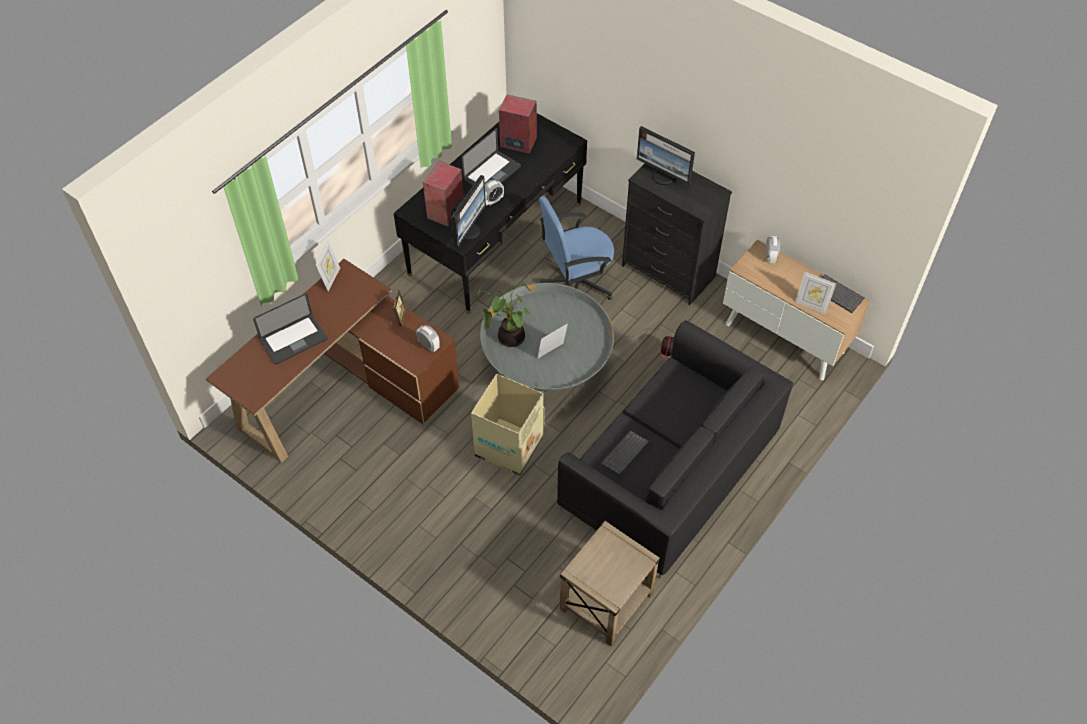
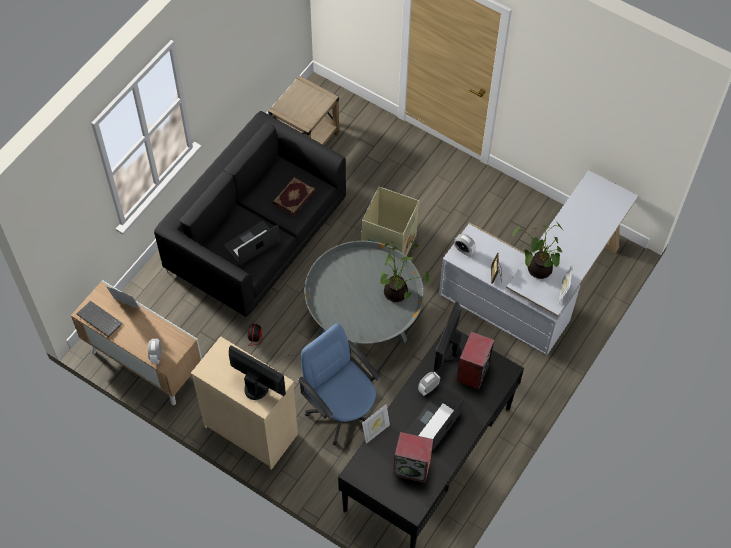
camera: 175 degrees right, 5 degrees up
(294, 340) = (577, 232): laptop -> laptop (252, 244)
(345, 389) = (538, 288): brown desk -> white desk
(352, 304) = (537, 269): none -> potted plant
(552, 353) = (358, 280): picture frame -> picture frame (375, 432)
(576, 284) = (342, 410): blue office chair -> blue office chair turned 105 degrees counterclockwise
(625, 454) = (293, 197): keyboard -> book
(668, 271) = (251, 430): black dresser -> beige dresser

